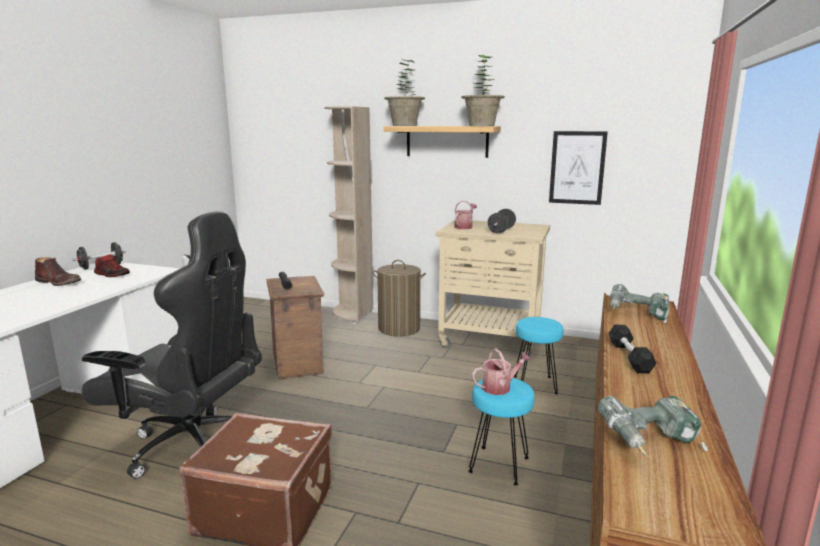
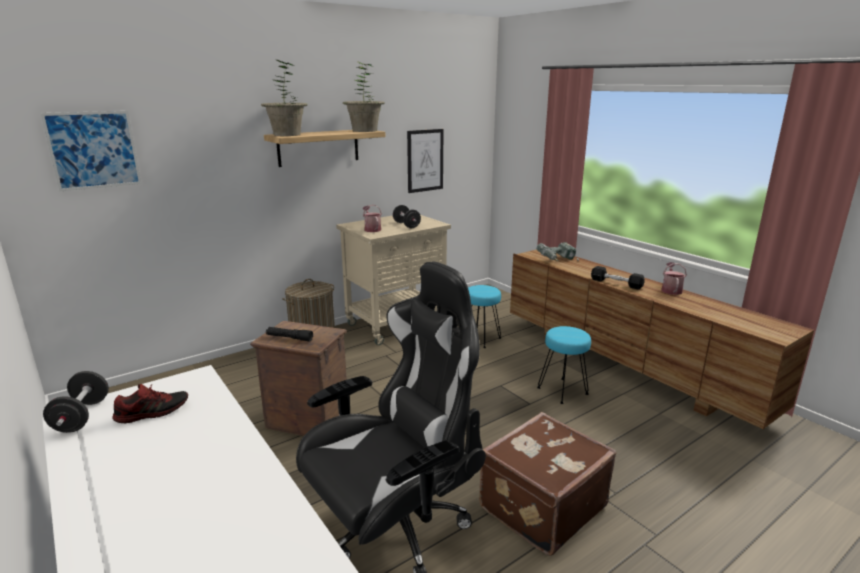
camera: 55 degrees left, 5 degrees up
(59, 282) = (117, 457): brown boot -> none
(282, 129) = (93, 150): none -> picture
(350, 317) = (247, 361): beige bookcase -> none
(500, 387) = (568, 334): watering can -> watering can (671, 290)
(651, 444) = (718, 314): power drill -> none

